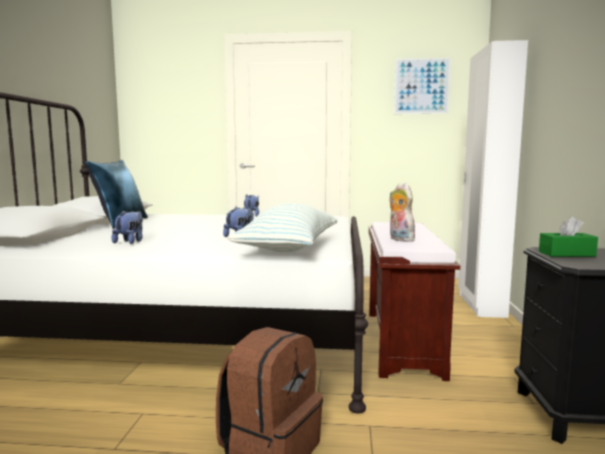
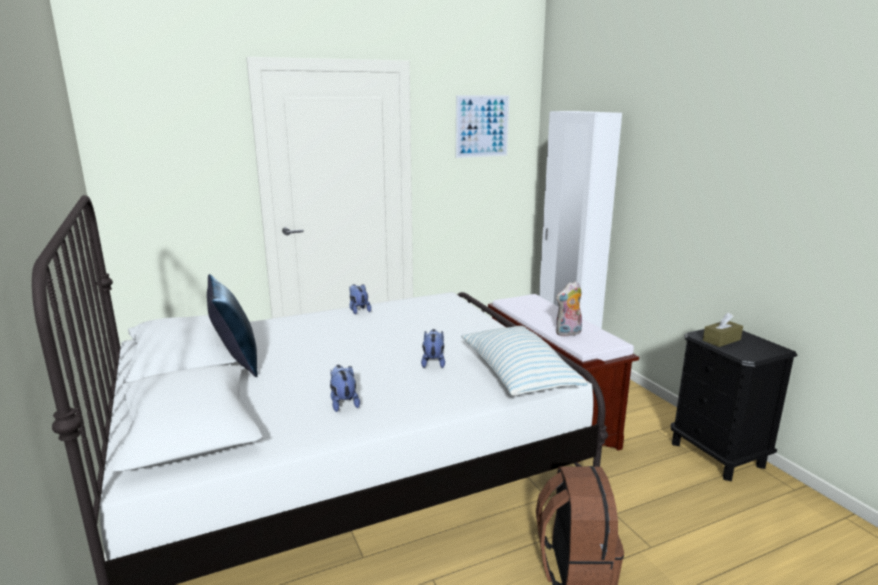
camera: 30 degrees left, 10 degrees up
(399, 239) = (568, 333): plush toy -> plush toy turned 60 degrees counterclockwise
(566, 254) = (721, 340): green tissue box -> brown tissue box

